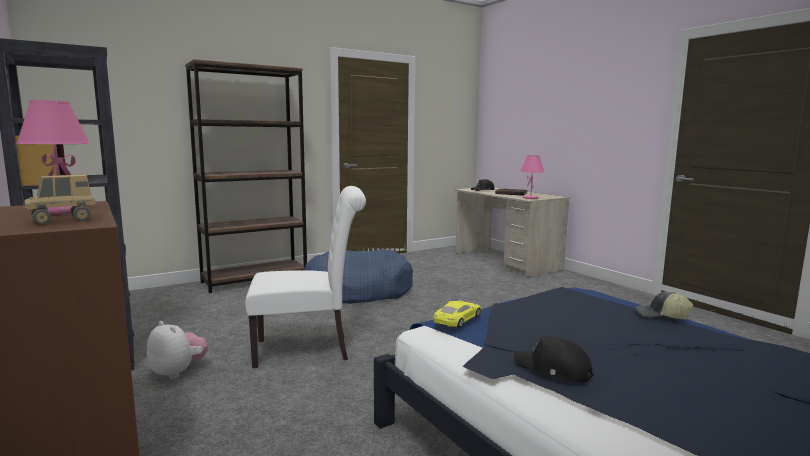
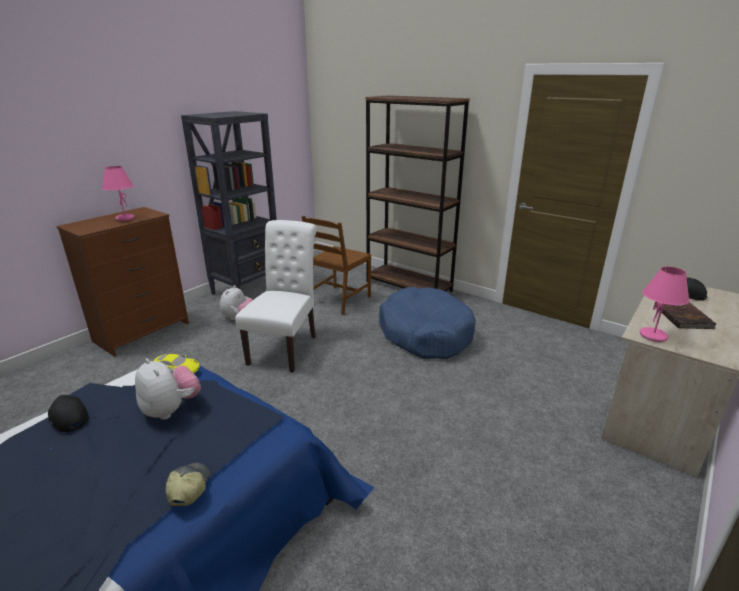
camera: 70 degrees right, 15 degrees up
(62, 221) = (96, 225): toy truck -> none
(233, 310) = (339, 300): none -> brown chair
(309, 349) = (285, 347): white chair -> white chair turned 135 degrees counterclockwise
(545, 320) = (171, 409): none -> plush toy
(553, 370) = (68, 418): black cap -> black cap turned 60 degrees counterclockwise

